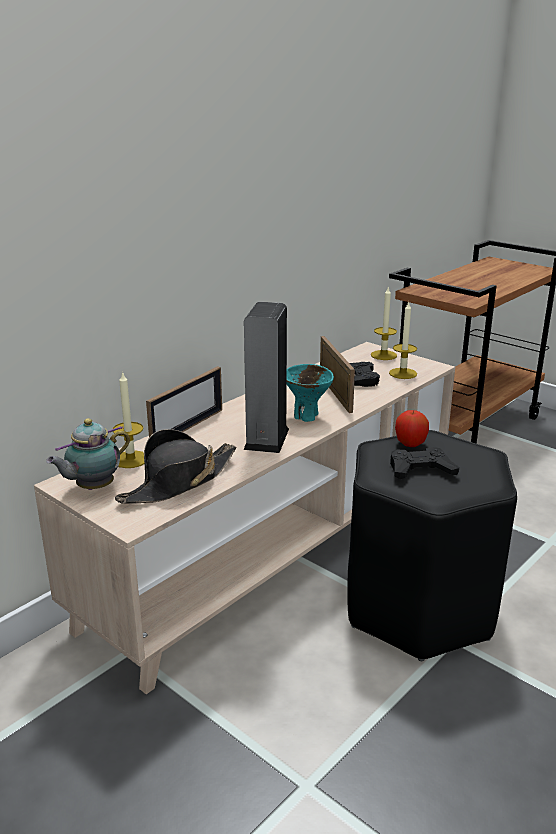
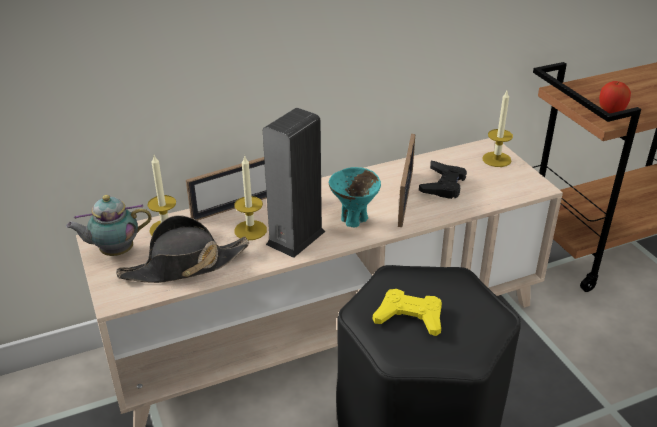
camera: 25 degrees right, 10 degrees up
(403, 373) = (496, 189): candle -> candle (250, 230)
(410, 443) = (428, 281): apple -> apple (611, 110)
(420, 470) = (409, 317): black game controller -> yellow game controller

